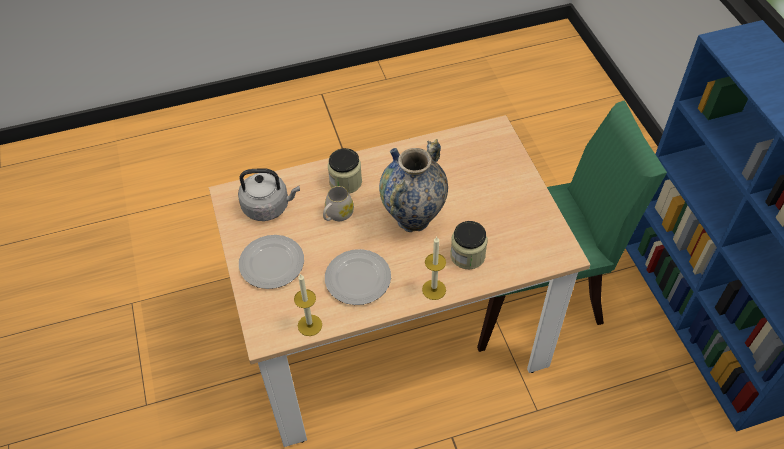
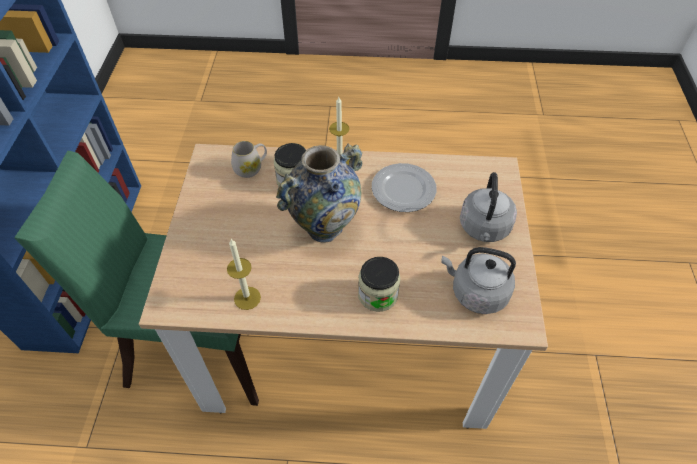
camera: 160 degrees left, 0 degrees up
(271, 263) = (484, 229): plate -> grey kettle
(310, 325) = (459, 167): candle -> candle (247, 298)
(337, 215) = (401, 258): white mug -> white mug (251, 168)

